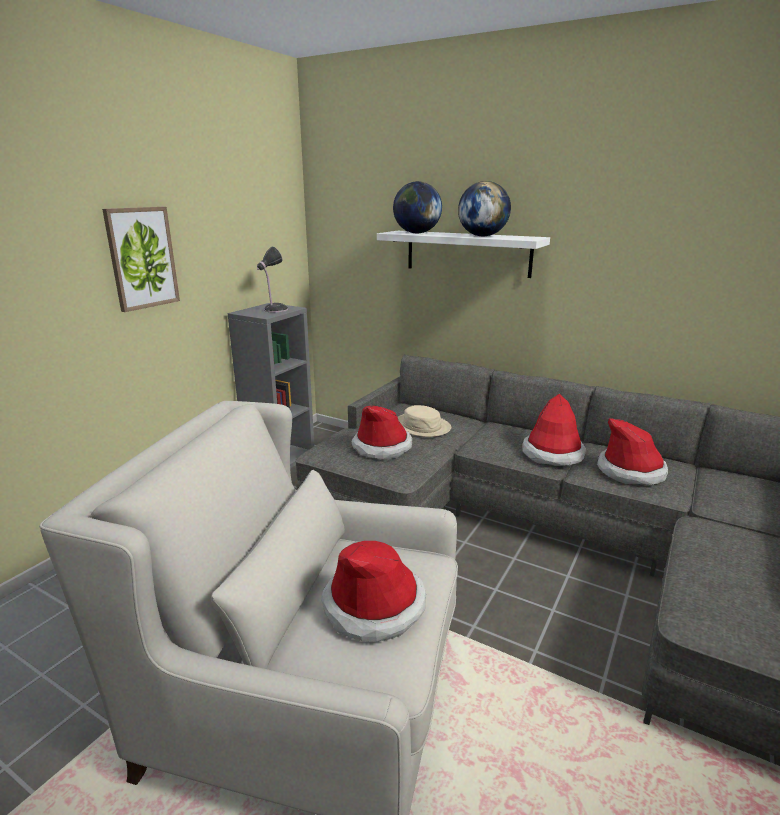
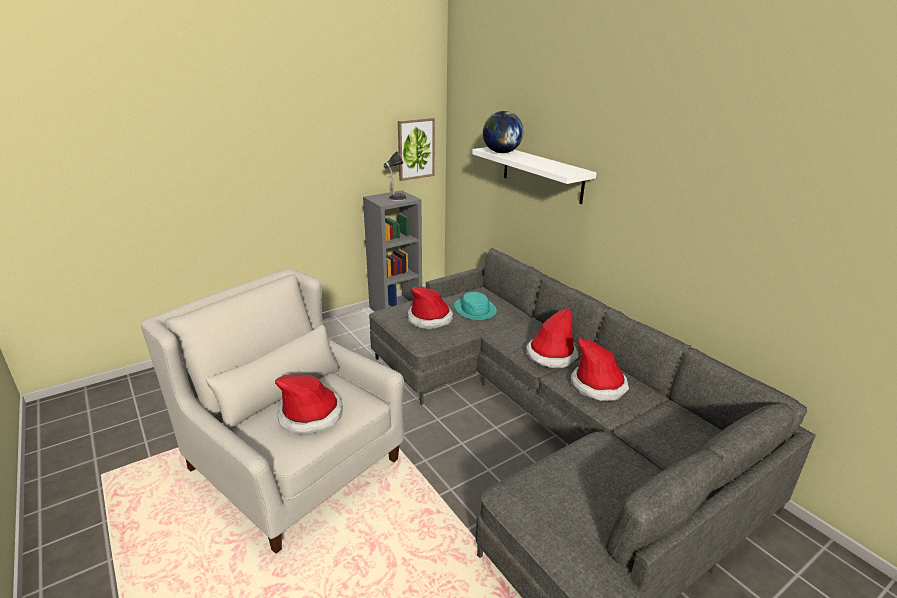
camera: 25 degrees right, 5 degrees up
(142, 258) = (296, 157): picture -> picture (415, 149)
(422, 426) = (475, 309): beige hat -> turquoise hat
(482, 236) = (541, 164): globe -> none

